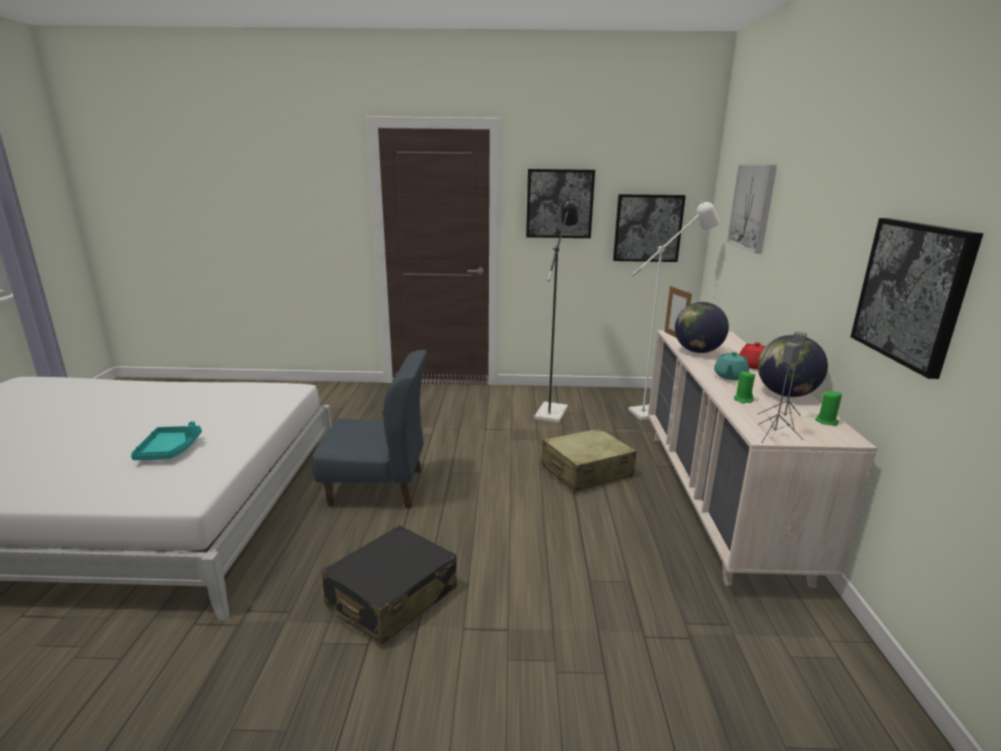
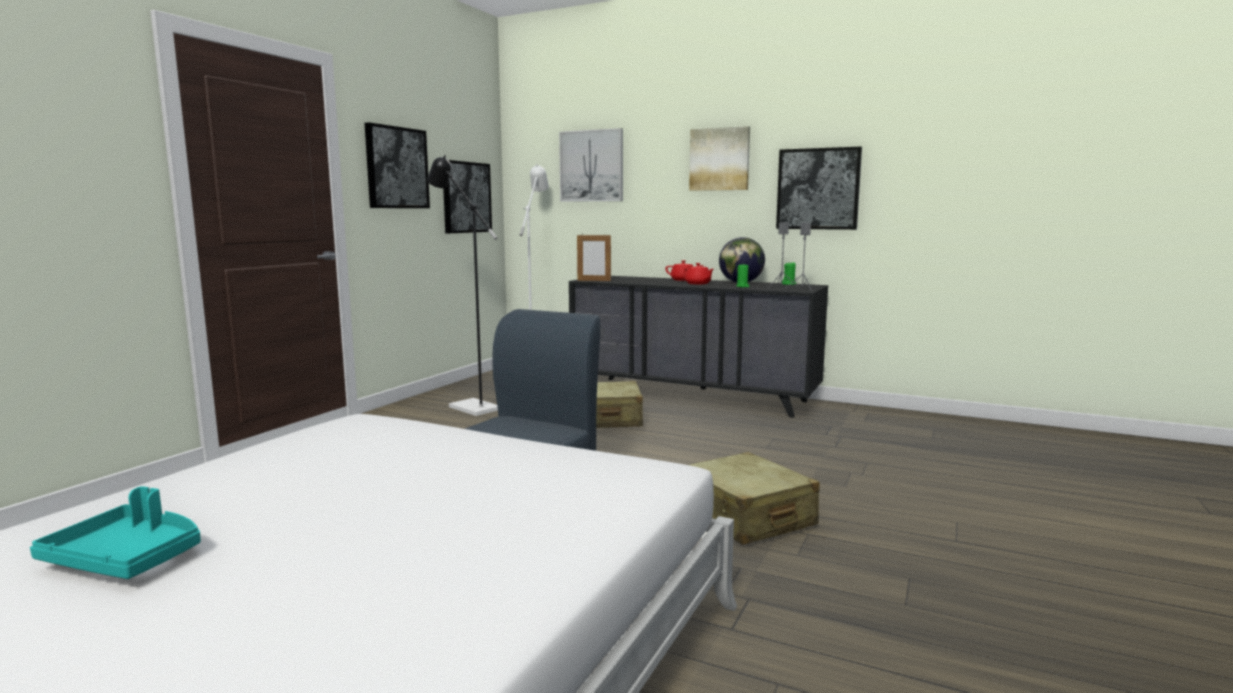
camera: 65 degrees left, 10 degrees down
(170, 450) = (498, 481): turquoise tray -> turquoise tray (128, 558)
(391, 597) = (745, 517): black suitcase -> beige suitcase
(697, 351) = (636, 281): globe -> none
(718, 499) = (693, 396): beige dresser -> black dresser
(730, 376) = (698, 284): turquoise teapot -> red teapot
(833, 219) = (719, 159): none -> picture

